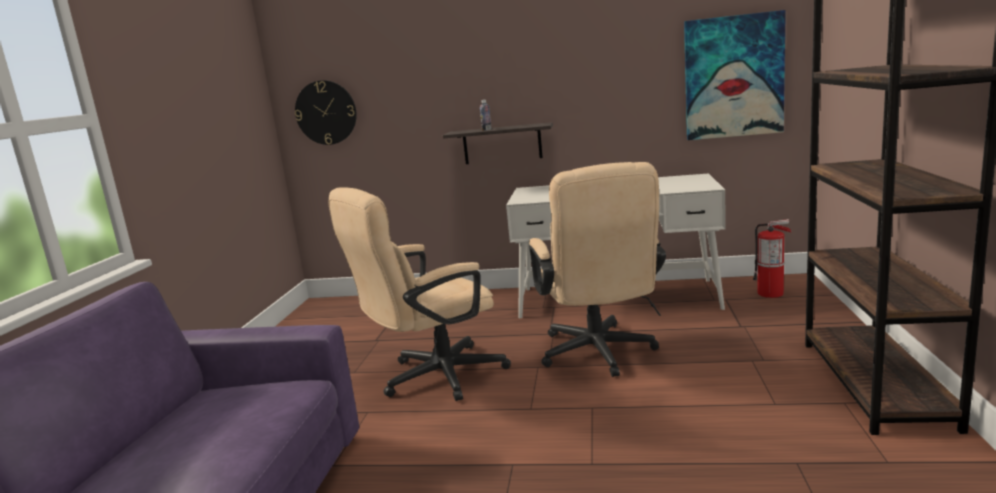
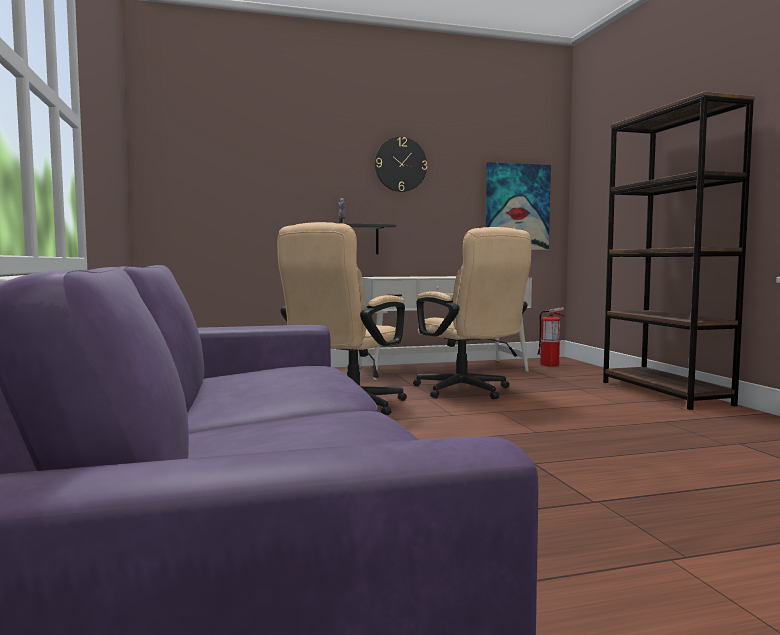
camera: 25 degrees left, 10 degrees down
(326, 112) = (186, 194): wall clock -> wall clock (400, 164)

